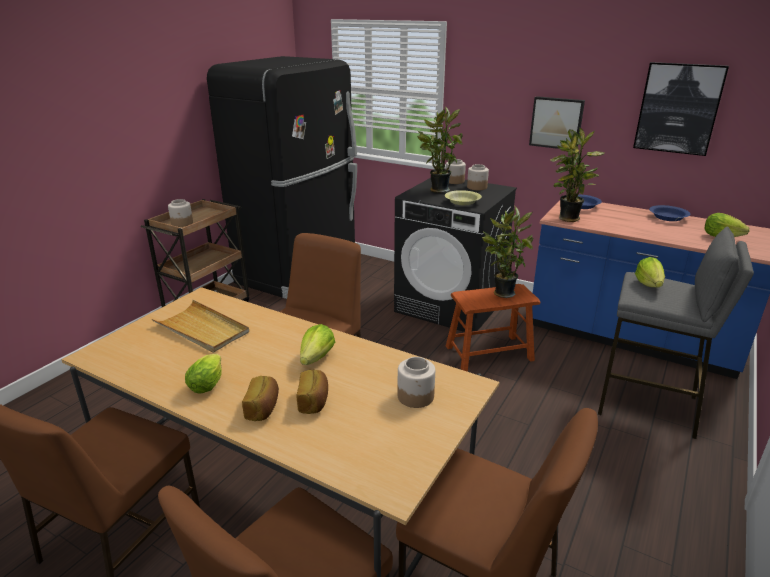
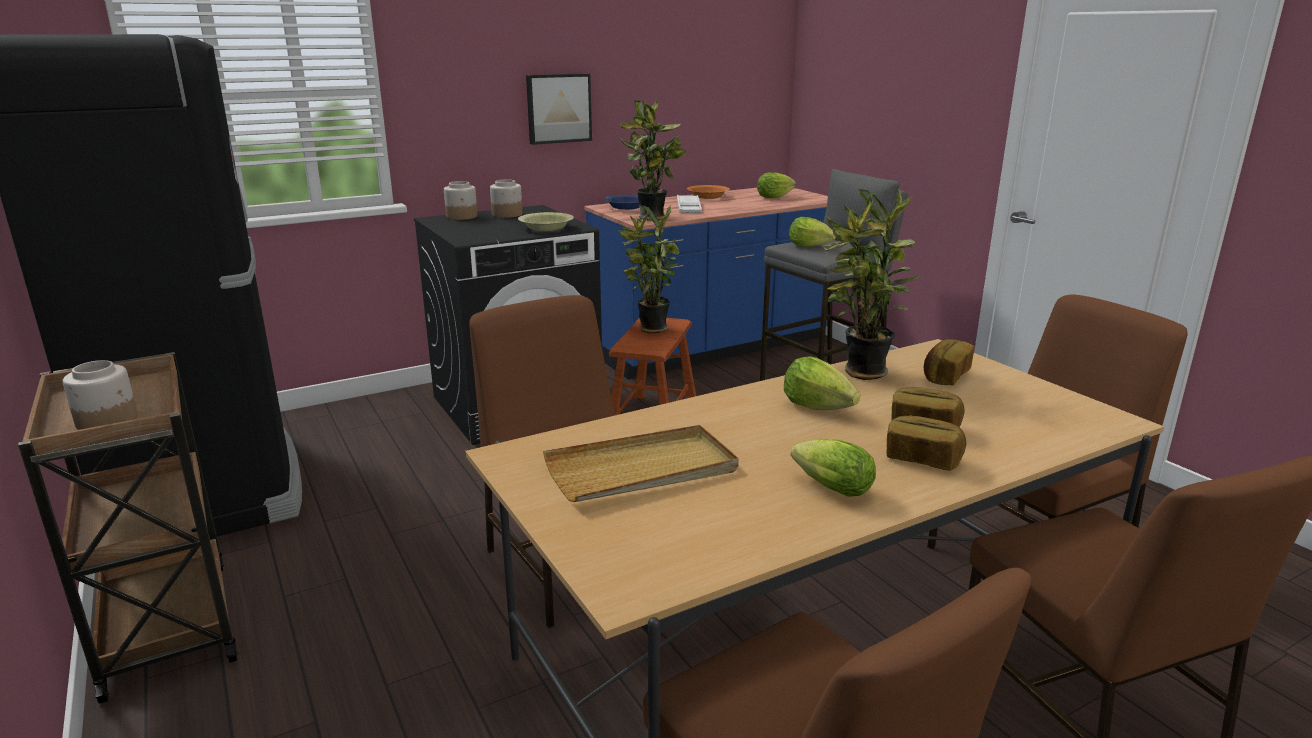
camera: 60 degrees left, 5 degrees down
(416, 396) = (944, 376): jar -> bread
(437, 190) = (476, 227): potted plant -> potted plant (861, 373)
(618, 221) = (688, 208): none -> white tray
(667, 218) = (708, 197): blue bowl -> orange bowl
(678, 108) = (682, 72): picture -> none

